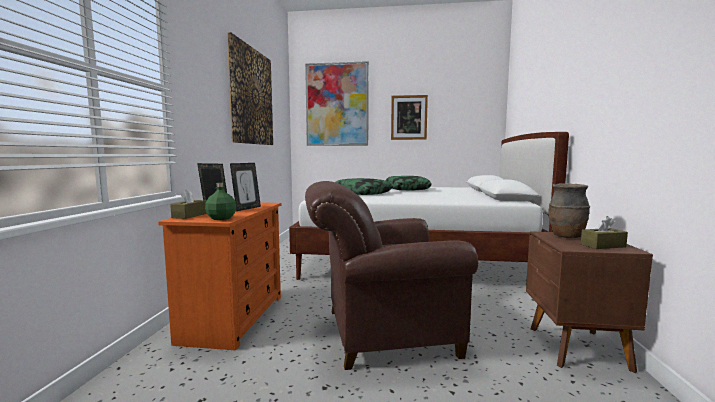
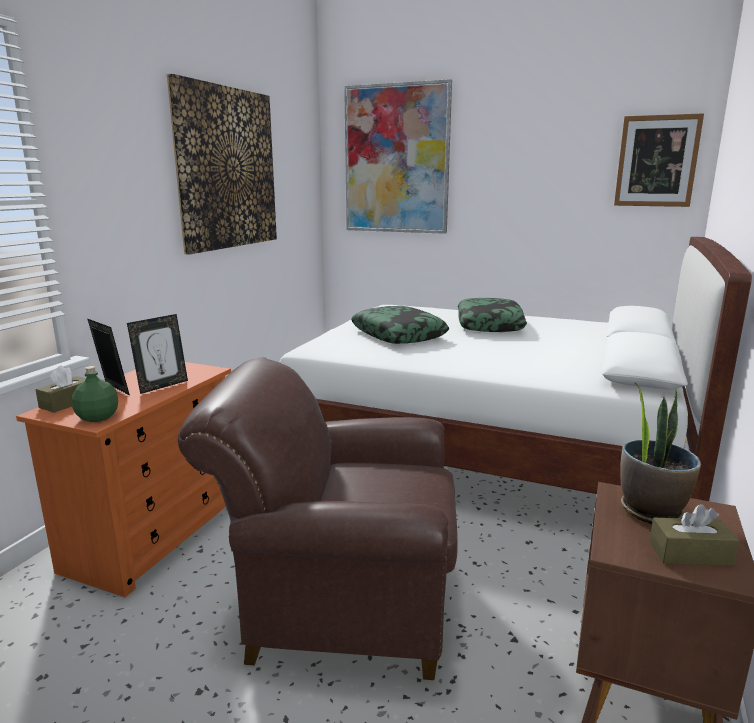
camera: 15 degrees right, 10 degrees up
(409, 117) = (520, 184): picture -> picture (656, 161)
(566, 236) = (650, 510): brown vase -> potted plant

